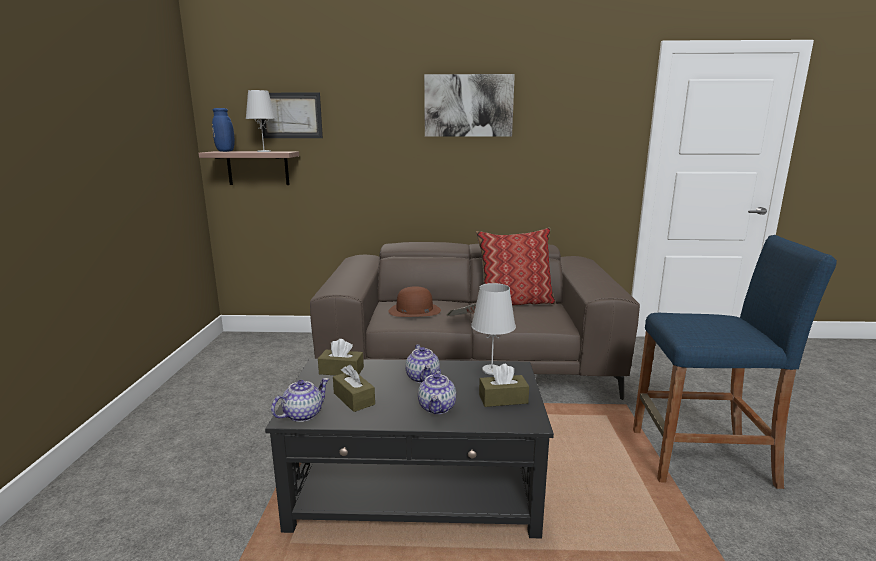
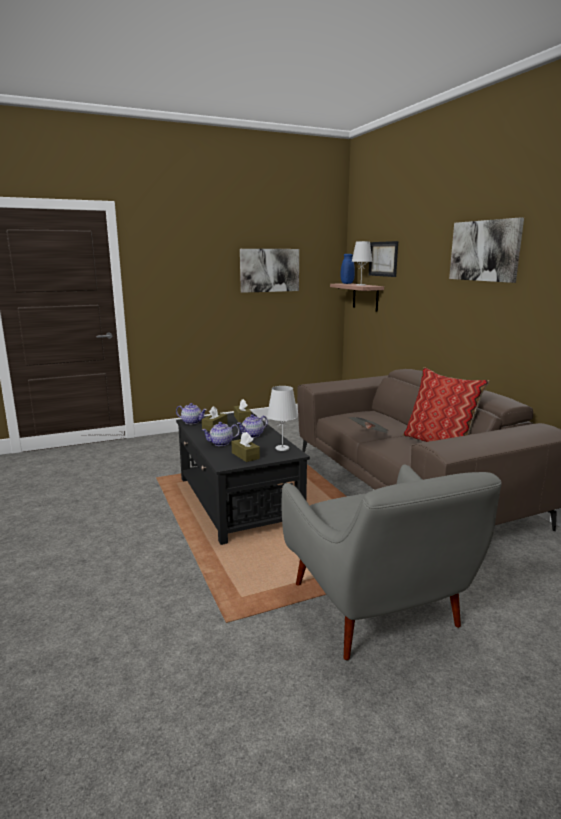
camera: 65 degrees right, 0 degrees up
(121, 132) = (269, 270): none -> picture
(414, 310) = (363, 418): brown hat -> none
(701, 458) = (377, 610): blue stool -> grey armchair

